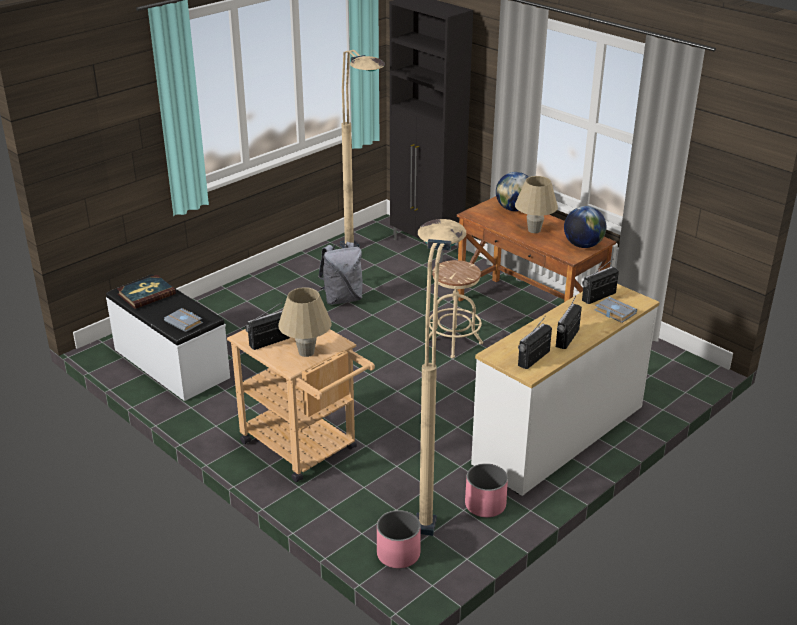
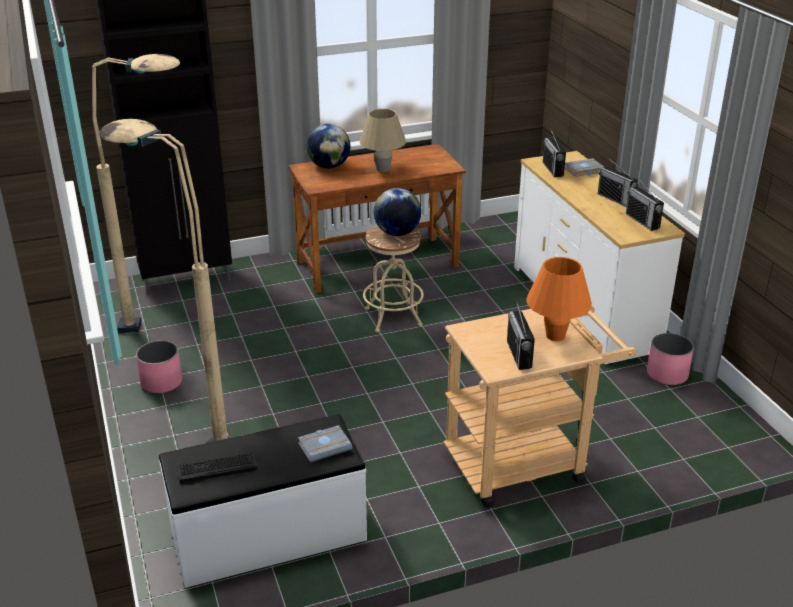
camera: 65 degrees left, 0 degrees up
(146, 294) = (217, 467): book -> keyboard
(306, 352) = (555, 336): beige table lamp -> orange table lamp
(342, 299) = (242, 362): grey backpack -> none
(398, 554) = (722, 444): pink planter -> pink planter (162, 383)
(432, 495) = (641, 400): beige floor lamp -> beige floor lamp (186, 429)
(583, 245) = (433, 157): globe -> globe (397, 233)

